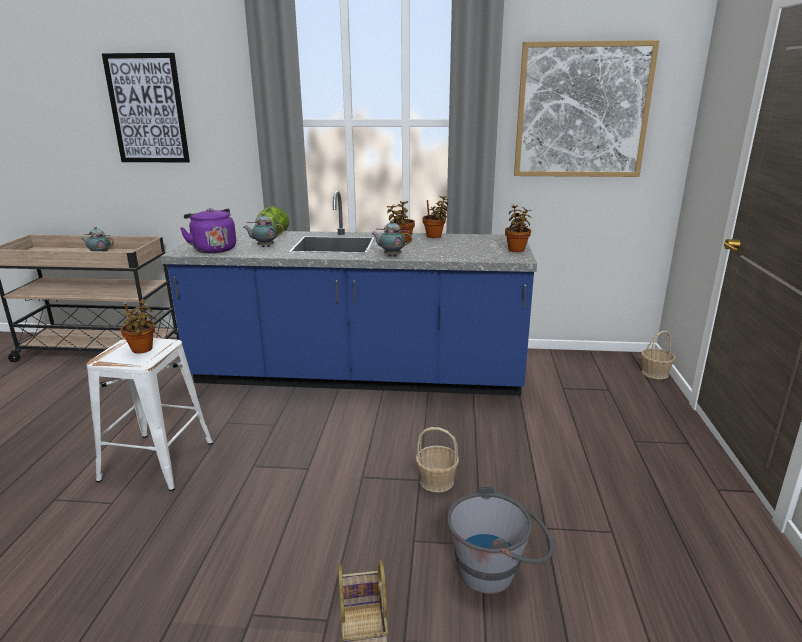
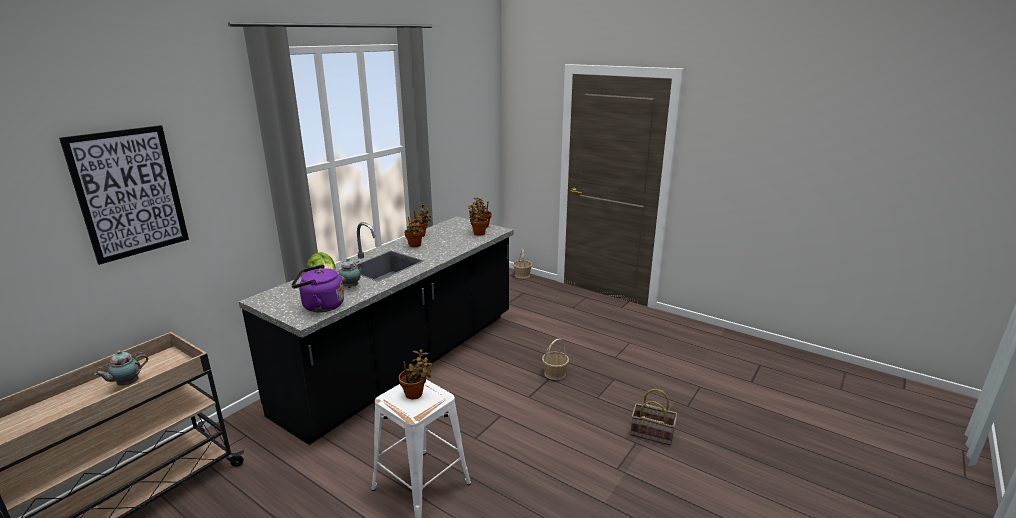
camera: 60 degrees left, 0 degrees up
(358, 375) = (405, 362): blue counter -> black counter
(391, 256) = (443, 256): teapot -> none
(487, 253) = (478, 233): none -> potted plant
(498, 572) = (634, 381): grey bucket -> none
(582, 111) = (459, 128): picture -> none

